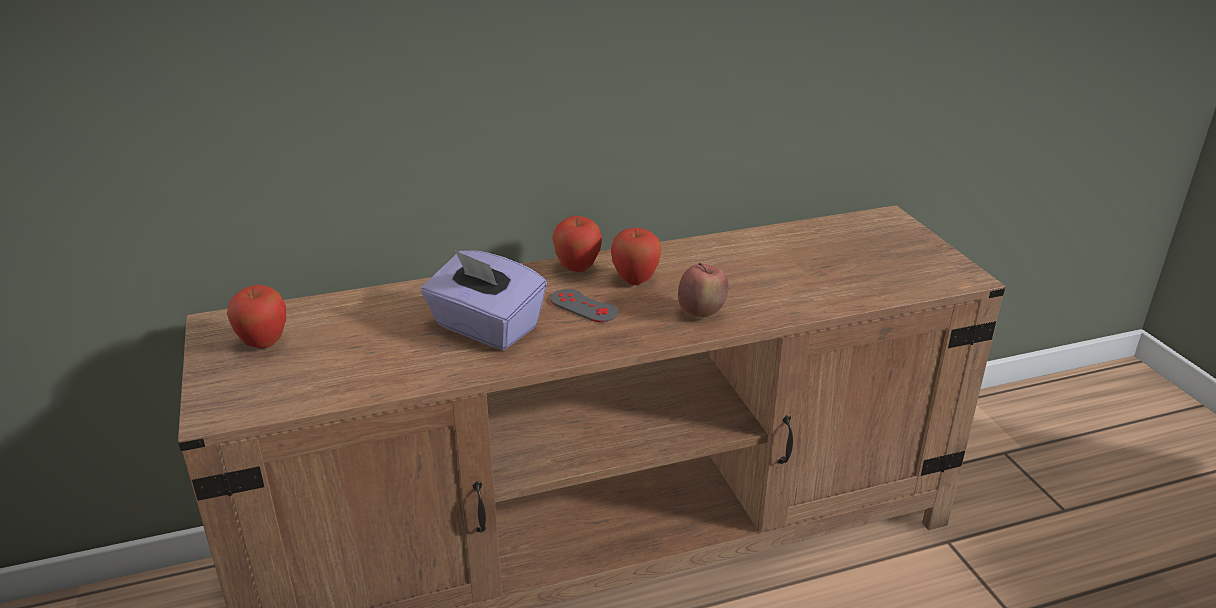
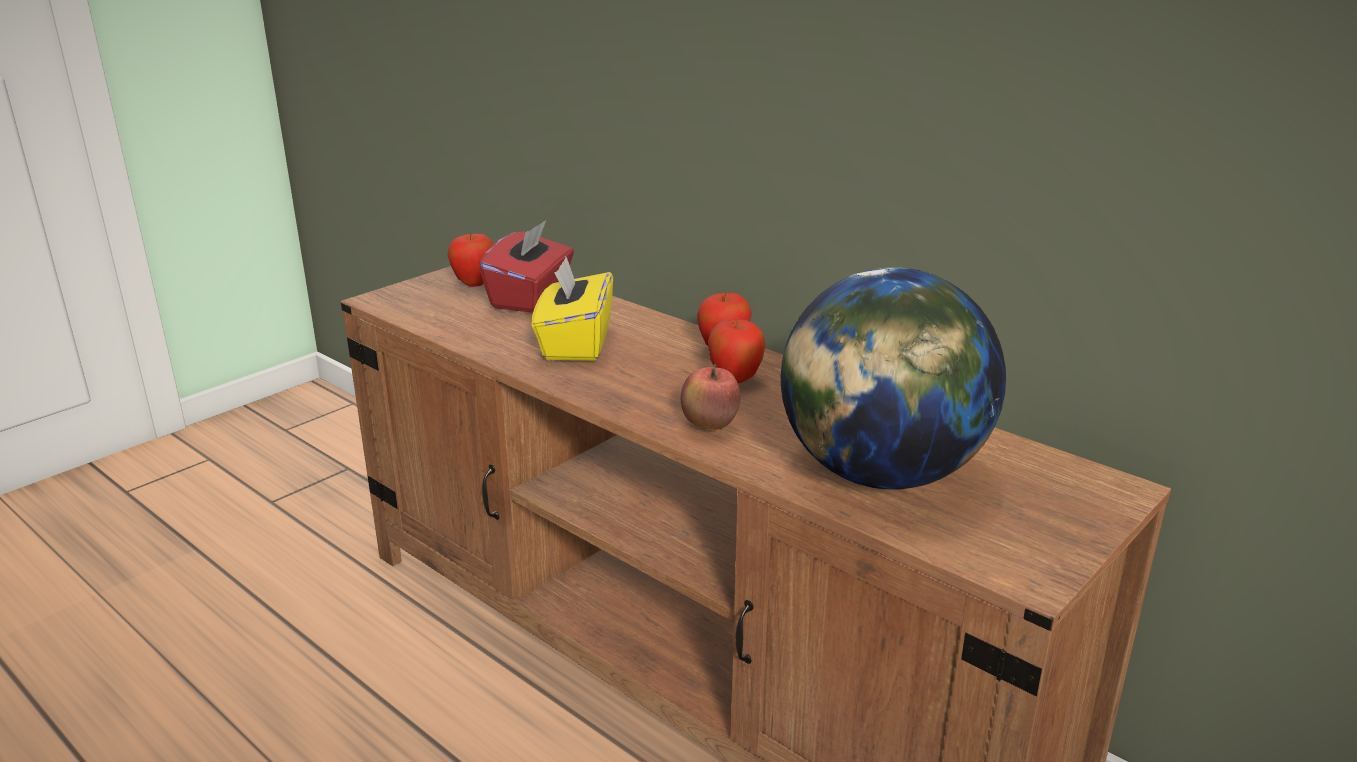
camera: 60 degrees right, 5 degrees down
(348, 322) = (531, 298): none -> red tissue box
(485, 327) = (575, 344): purple tissue box -> yellow tissue box
(583, 306) = (657, 371): grey game controller -> none
(822, 277) = (880, 475): none -> globe

